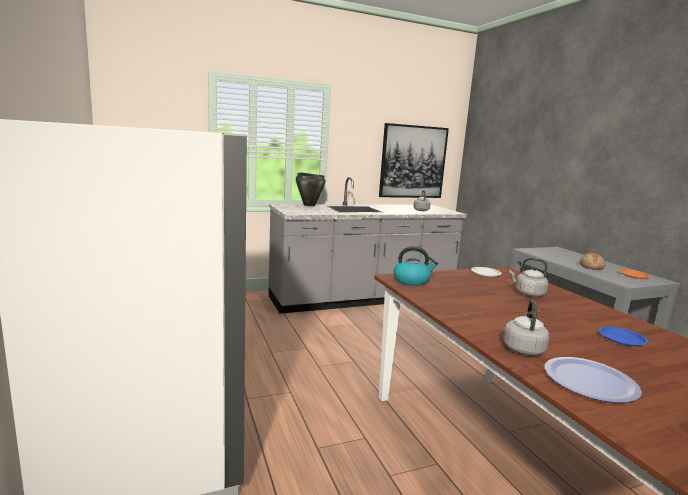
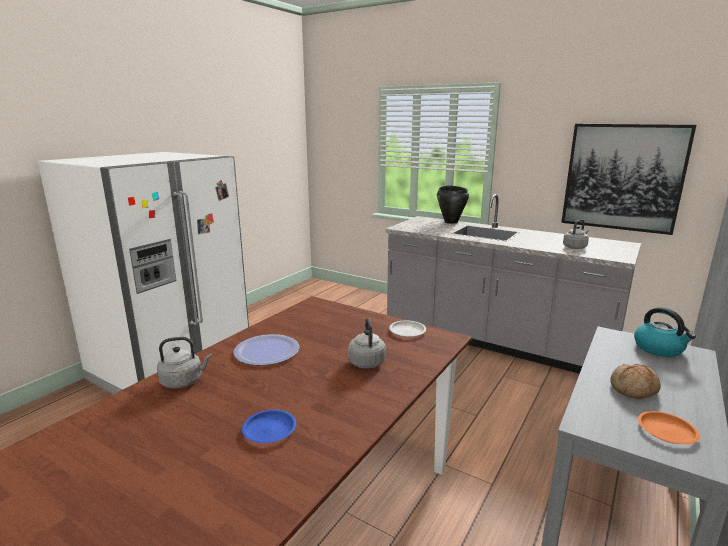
camera: 55 degrees right, 5 degrees up
(412, 281) = (315, 310): kettle -> kettle (659, 349)
(589, 381) = (131, 419): plate -> plate (267, 351)

